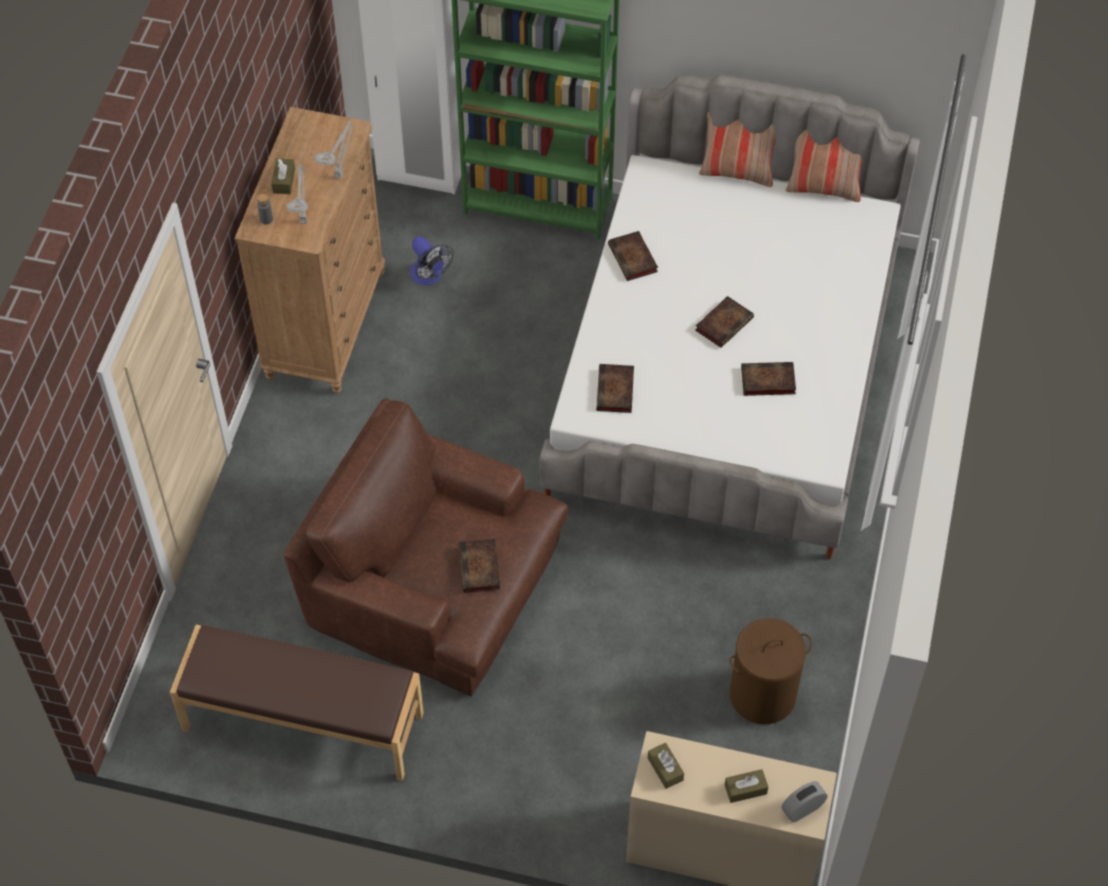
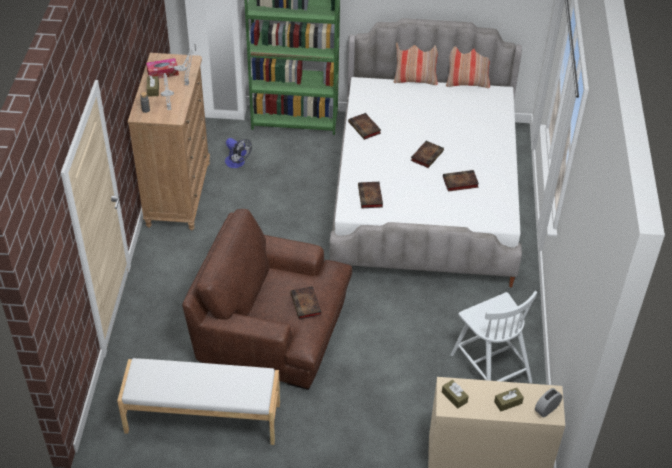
camera: 10 degrees left, 10 degrees down
(302, 723) = (203, 418): brown bench -> white bench
(304, 149) = (163, 73): none -> tissue box
(762, 695) = (490, 367): brown laundry basket -> white chair

